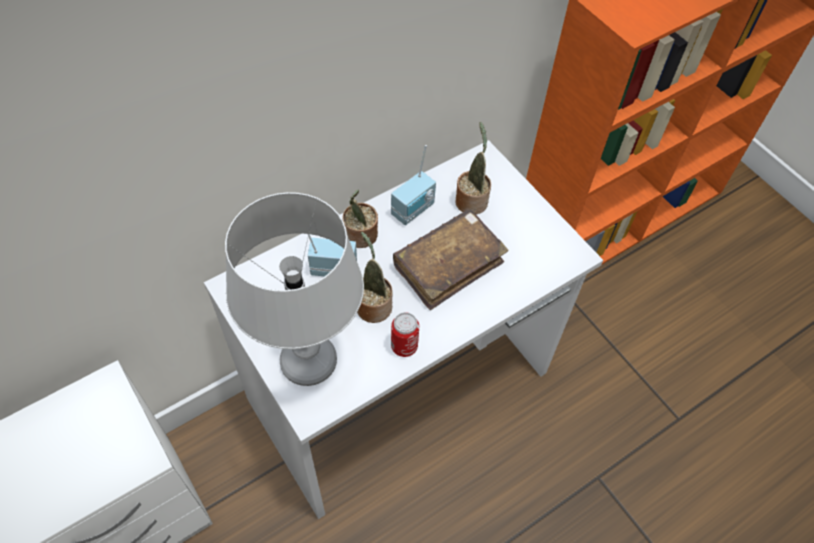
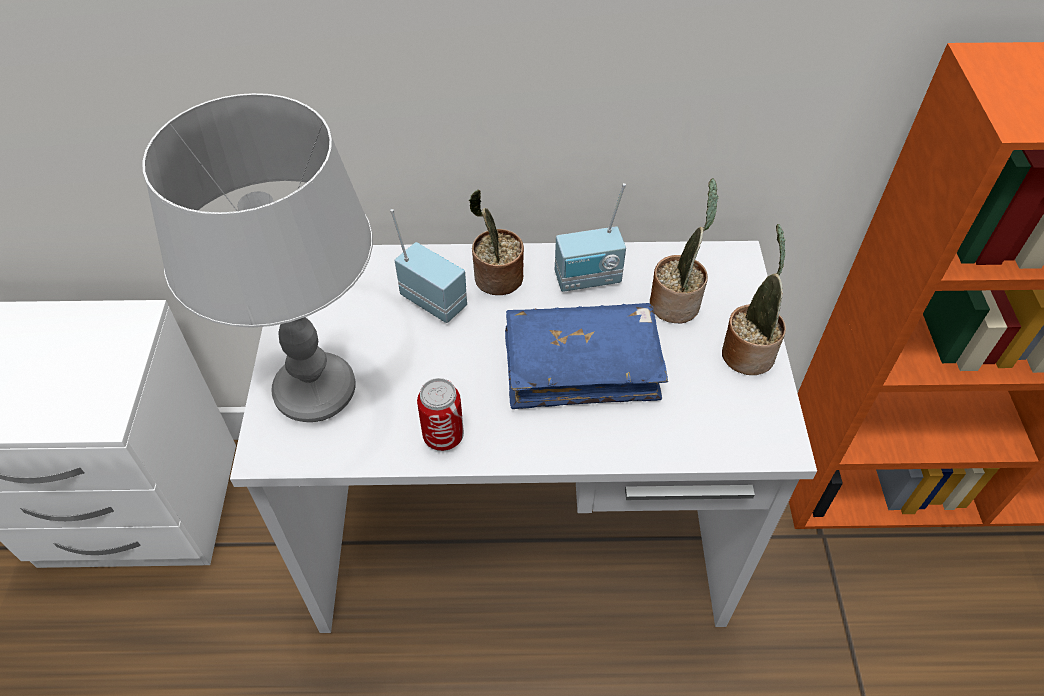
camera: 35 degrees right, 5 degrees down
(373, 305) = (446, 366): potted plant -> potted plant (748, 351)
(448, 265) = (581, 366): brown book -> blue book

